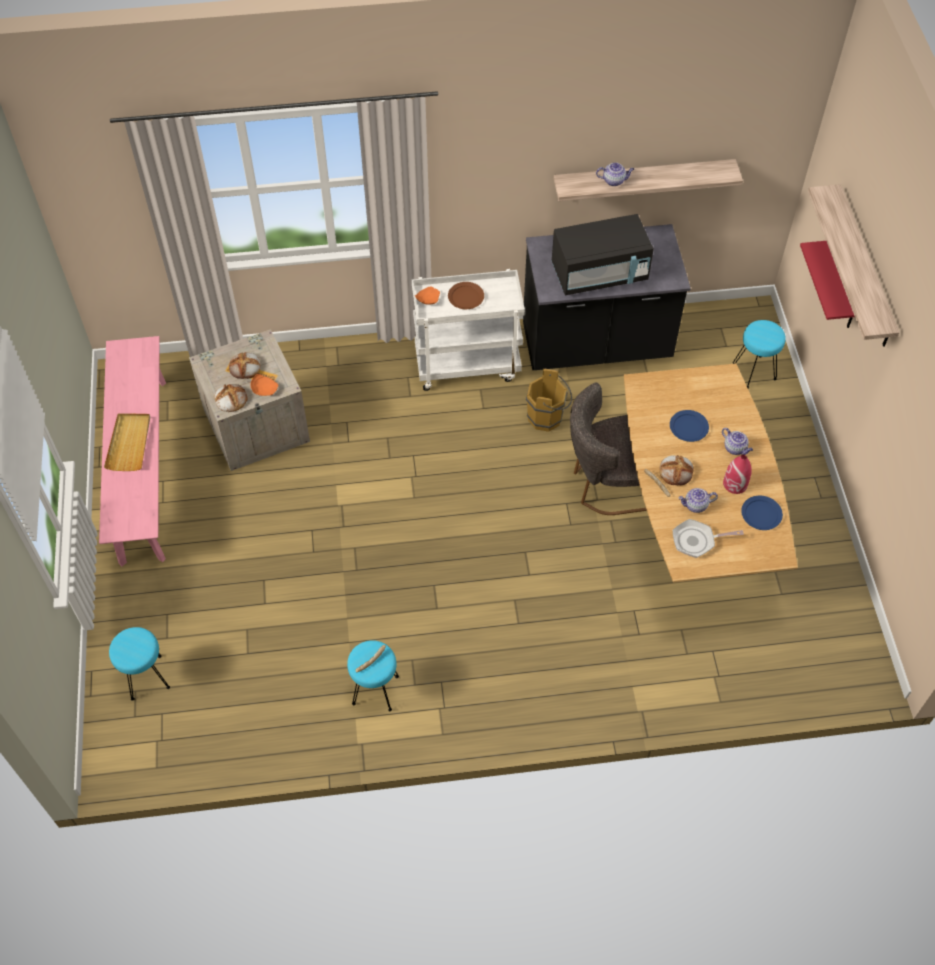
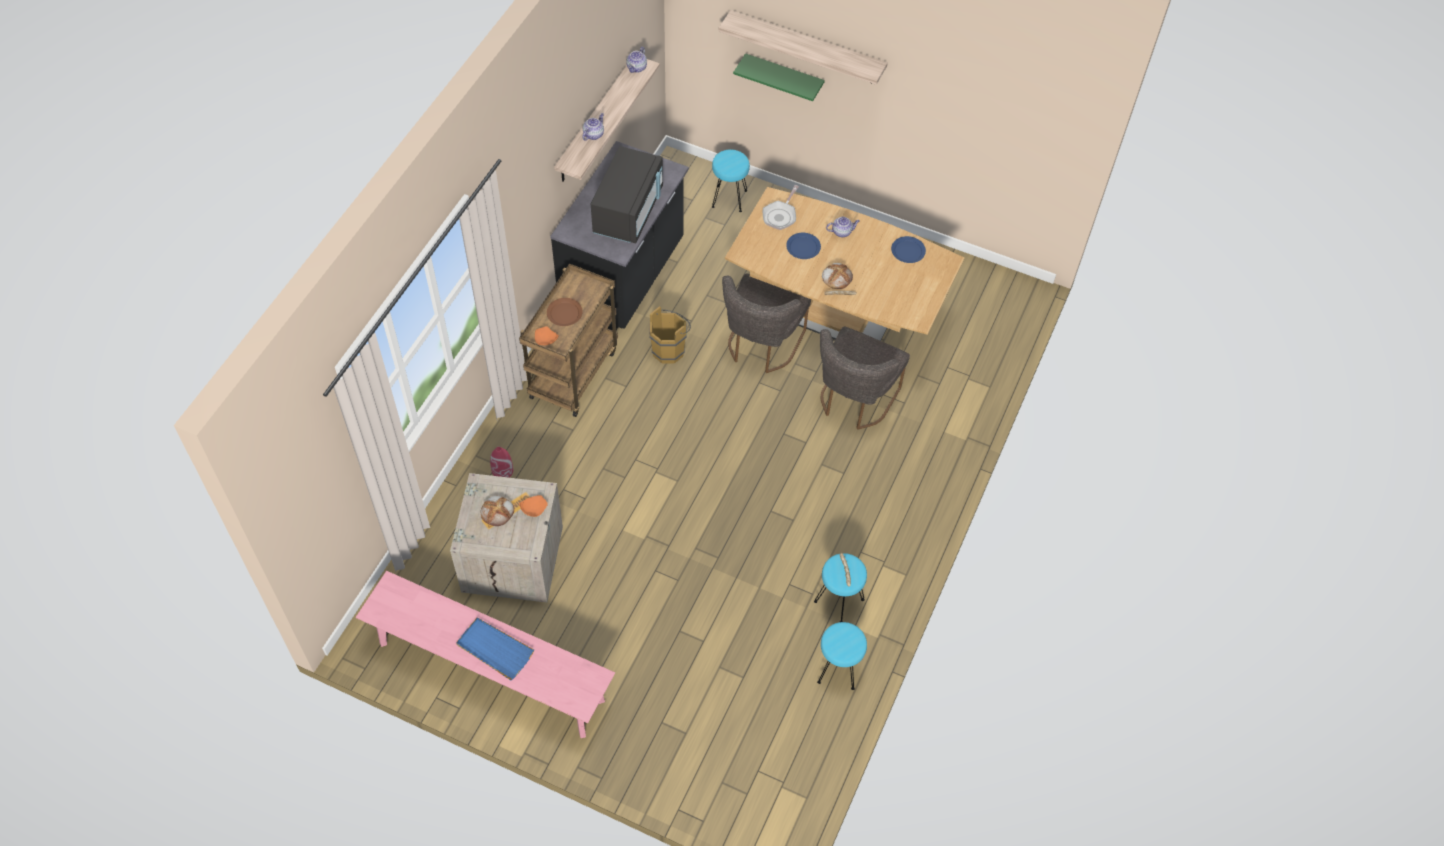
camera: 60 degrees left, 0 degrees up
(129, 443) = (494, 649): beige tray -> blue tray
(147, 677) = (715, 766): turquoise stool -> turquoise stool (838, 669)
(230, 399) = (524, 539): bread -> none
(468, 364) = (573, 372): white cart -> brown cart
(607, 590) = (854, 401): none -> grey chair
(695, 505) = (874, 283): teapot -> teapot (637, 68)
(697, 541) = (904, 300): frying pan -> frying pan (780, 215)
(735, 484) = (872, 250): red vase -> red vase (502, 470)
(843, 288) = (784, 78): red shelf -> green shelf

